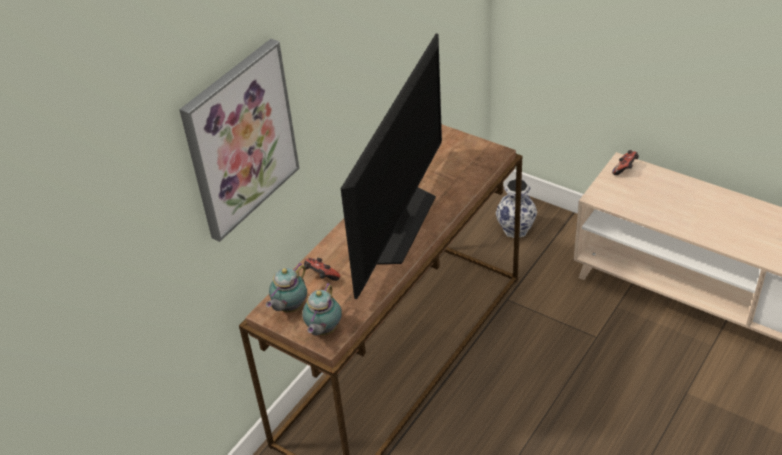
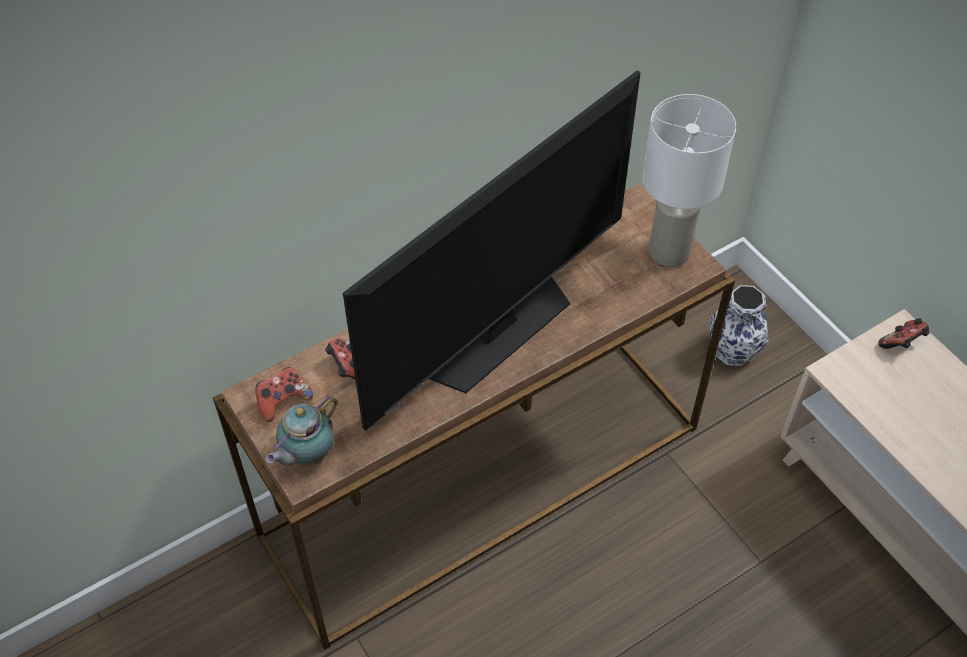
camera: 20 degrees right, 10 degrees up
(240, 139) = (243, 162): picture -> none
(289, 308) = (283, 401): teapot -> game controller
(478, 152) = (669, 253): none -> white table lamp

